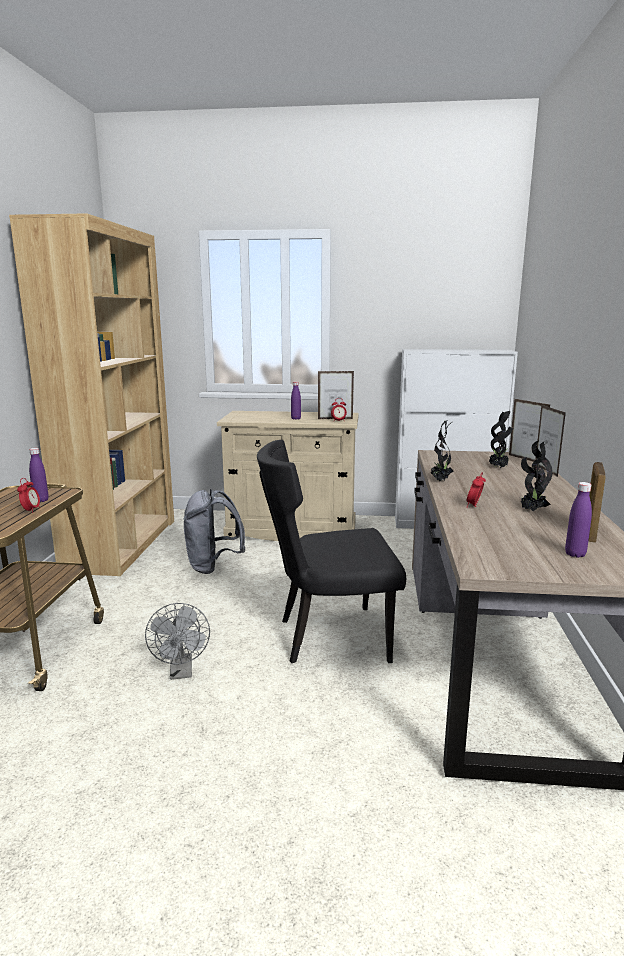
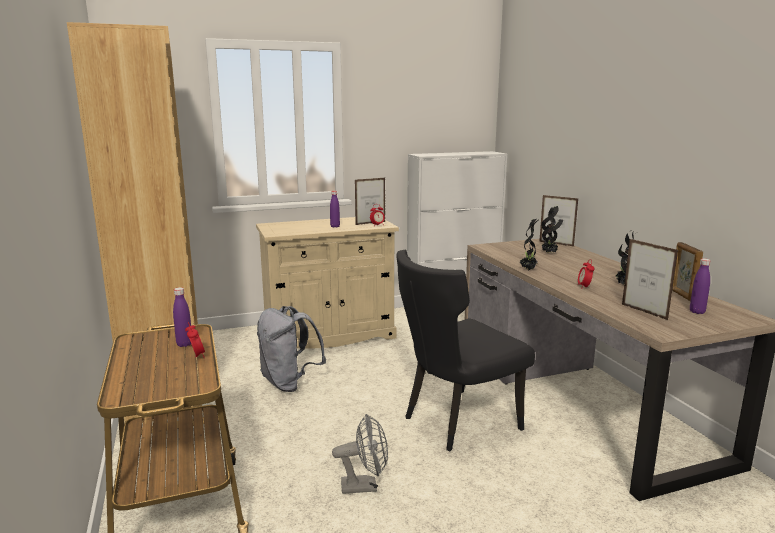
camera: 25 degrees left, 0 degrees up
(181, 672) = (365, 486): grey fan -> grey fan turned 60 degrees counterclockwise
(545, 470) = (583, 251): picture frame -> picture frame (644, 312)

